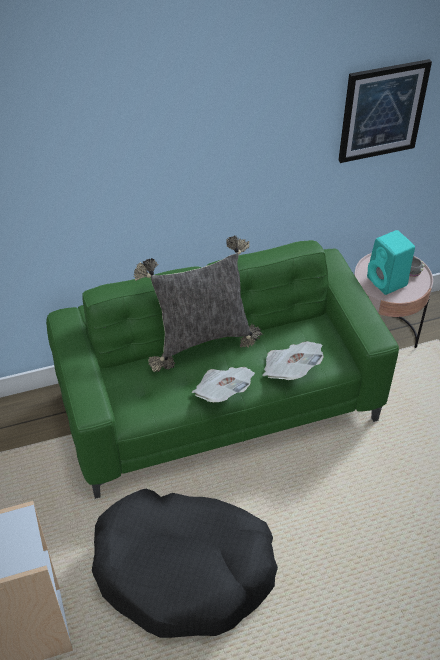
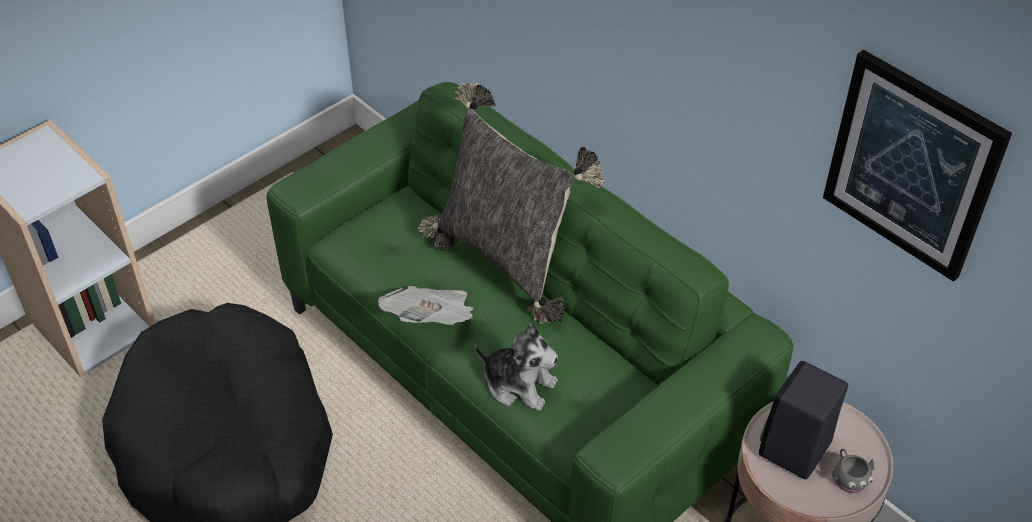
camera: 65 degrees right, 0 degrees up
(290, 370) = (519, 384): newspaper -> plush toy
(388, 282) = (794, 450): turquoise speaker -> black speaker

